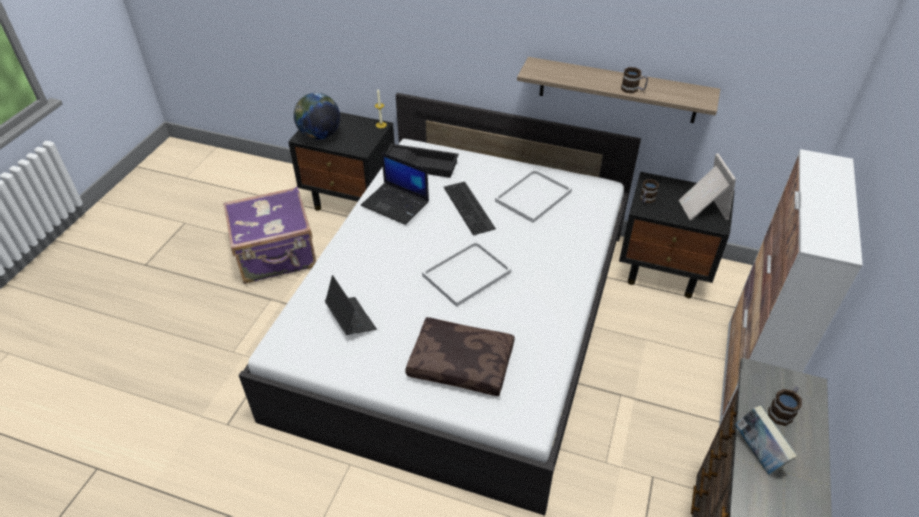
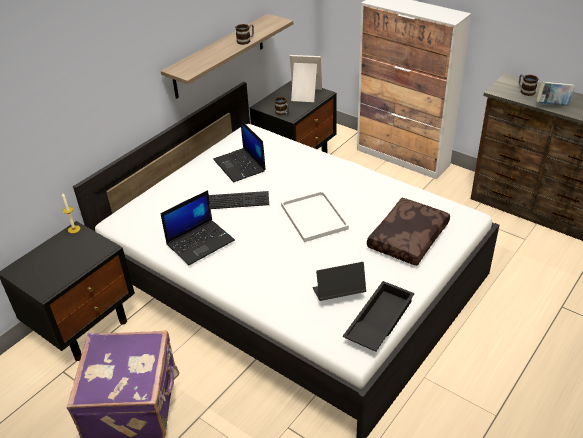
camera: 70 degrees left, 5 degrees down
(320, 135) = (54, 276): globe -> none
(422, 164) = (152, 217): black tray -> black tray (378, 321)
(533, 197) = (240, 165): white tray -> laptop

